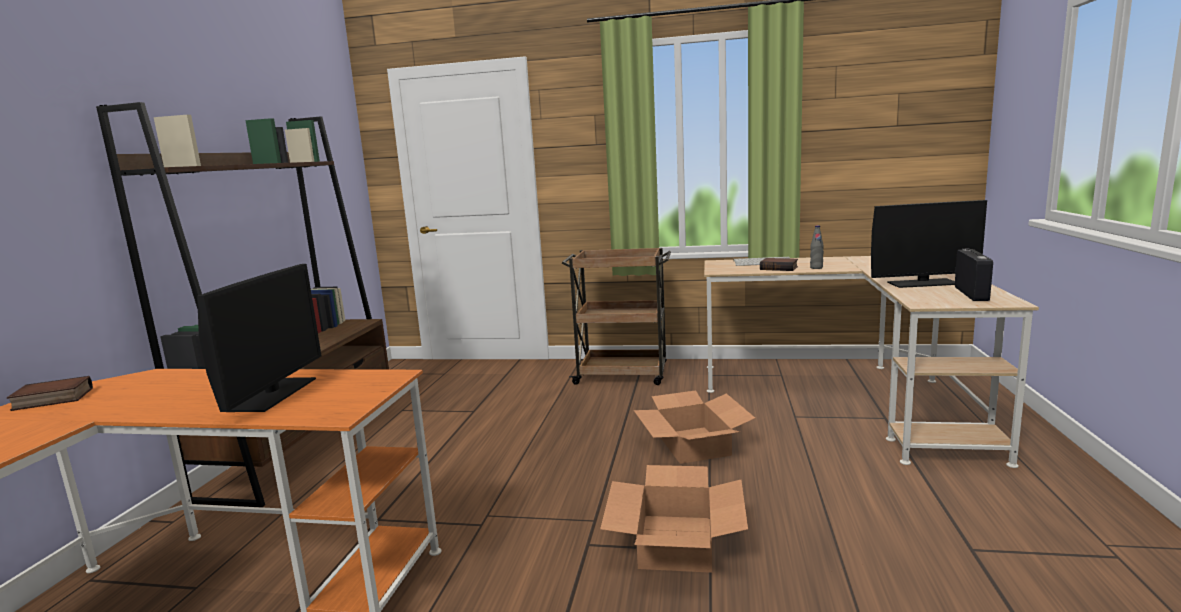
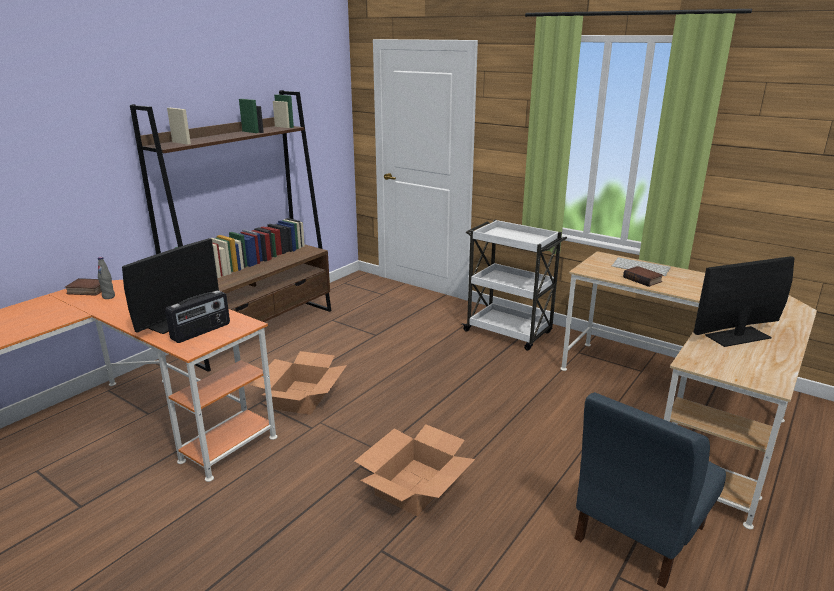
camera: 25 degrees right, 10 degrees up
(623, 375) = (509, 332): brown cart -> white cart
(693, 445) = (501, 414): cardboard box -> cardboard box (301, 397)
(816, 268) = (676, 288): grey bottle -> grey bottle (108, 297)
(923, 283) = (738, 336): monitor -> monitor turned 135 degrees clockwise
(940, 504) = (638, 533): none -> blue chair
(972, 294) = (758, 364): radio -> radio (201, 332)

